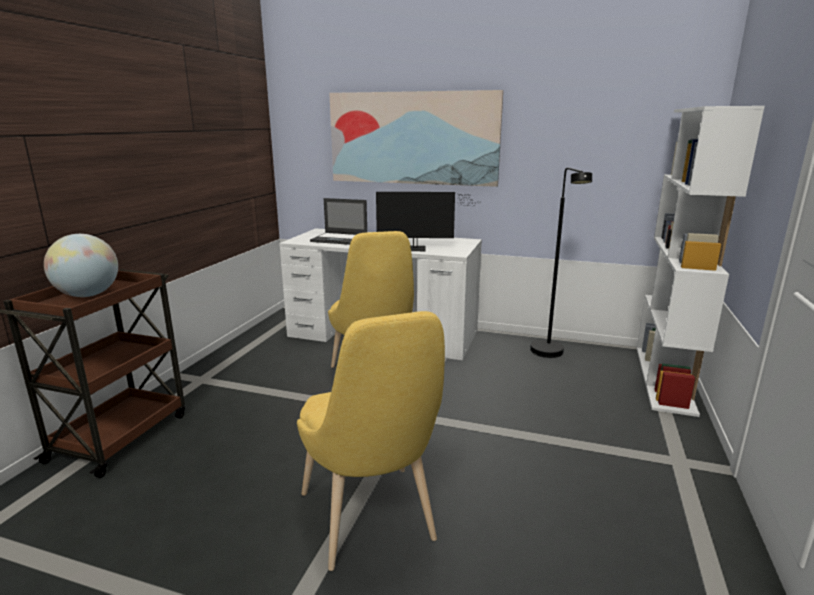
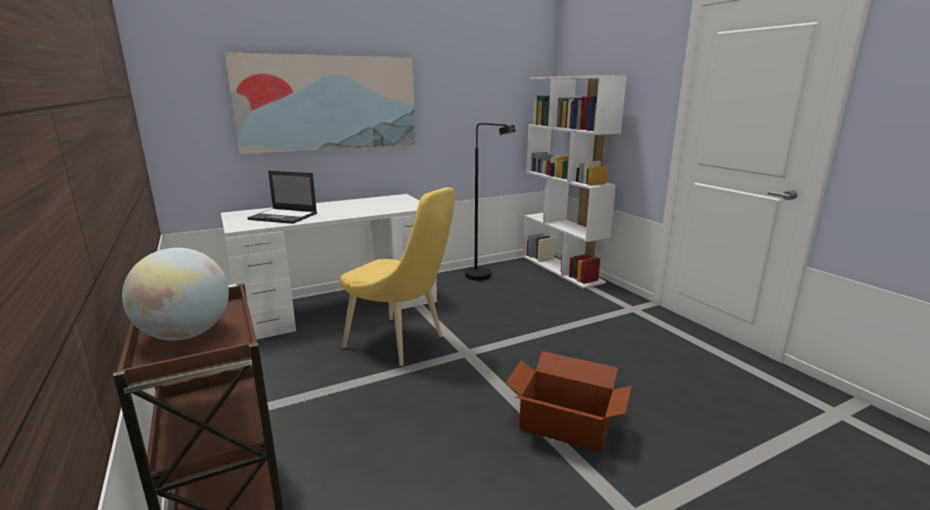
camera: 45 degrees left, 0 degrees up
(340, 239) = (284, 216): laptop -> laptop turned 45 degrees clockwise
(371, 522) = (565, 426): yellow chair -> cardboard box
(419, 249) = (382, 209): monitor -> none

